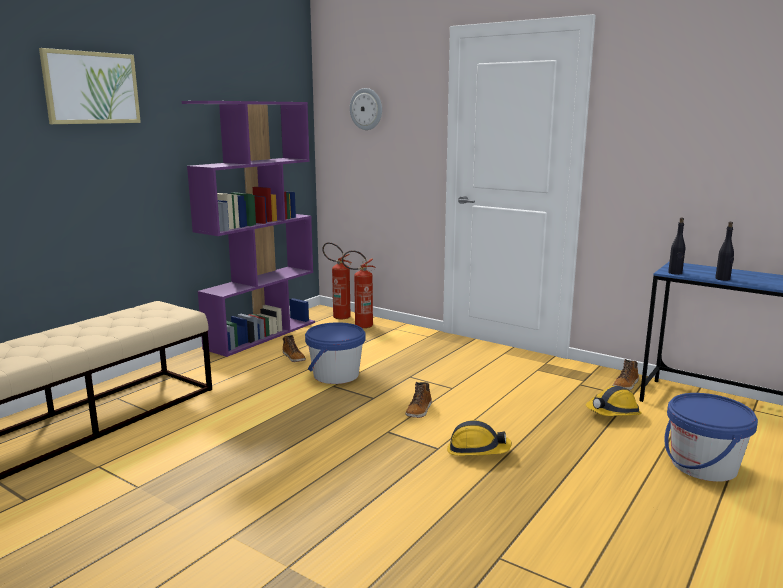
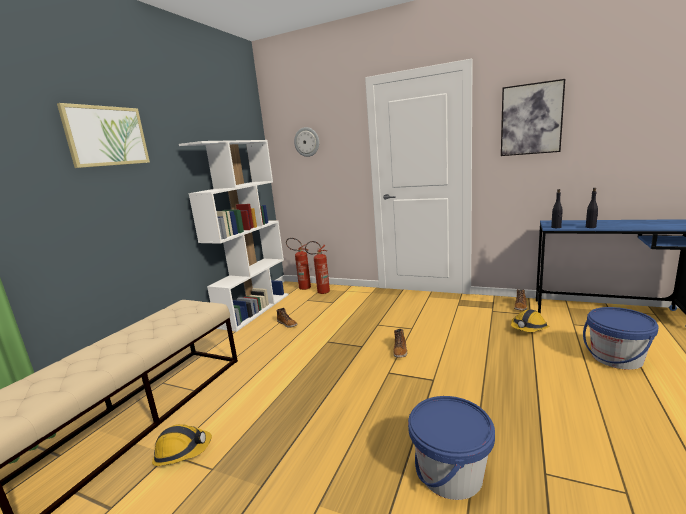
camera: 10 degrees left, 0 degrees up
(261, 335) = (255, 310): purple bookcase -> white bookcase
(336, 375) = (325, 332): blue bucket -> blue bucket (450, 473)
(477, 450) = (462, 376): hard hat -> hard hat (182, 451)
(669, 111) = (531, 119): none -> picture

